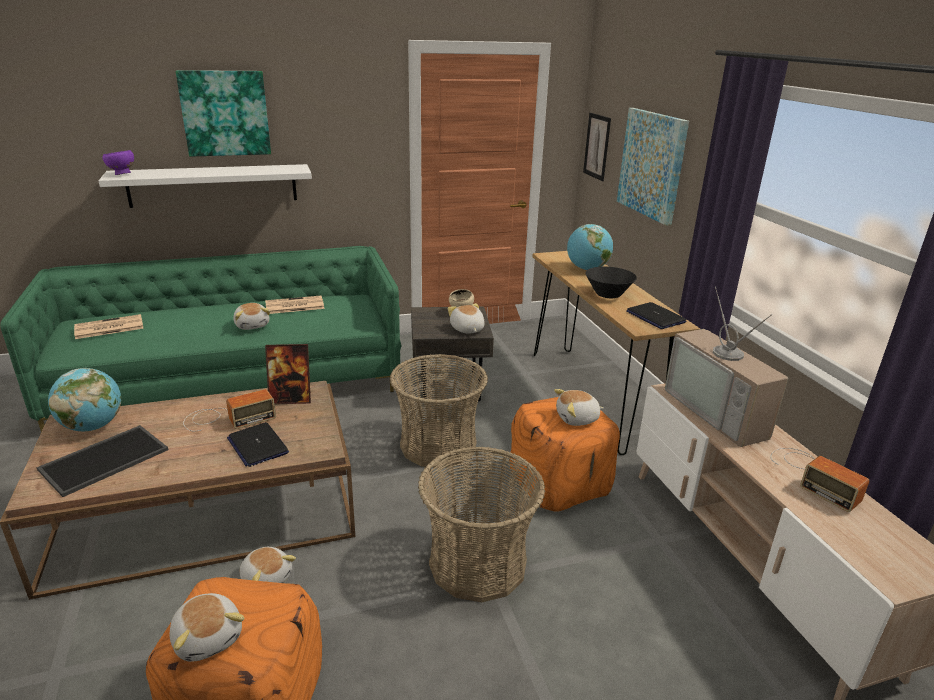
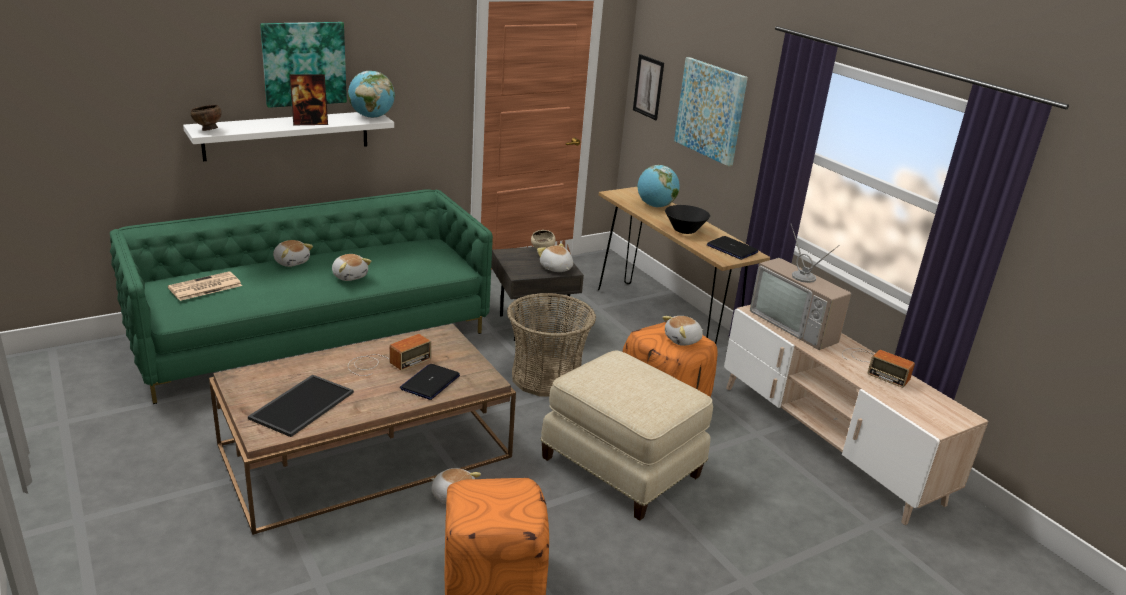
camera: 15 degrees left, 0 degrees up
(92, 426) = (266, 379): globe -> globe (371, 117)
(121, 175) = (208, 130): purple bowl -> brown bowl
(209, 637) = (487, 516): plush toy -> plush toy (292, 262)
(257, 445) = (430, 382): laptop -> laptop turned 75 degrees clockwise
(291, 399) = (432, 342): picture frame -> picture frame (310, 123)
(293, 306) = (379, 254): newspaper -> none
(478, 563) = (622, 465): basket -> beige ottoman

